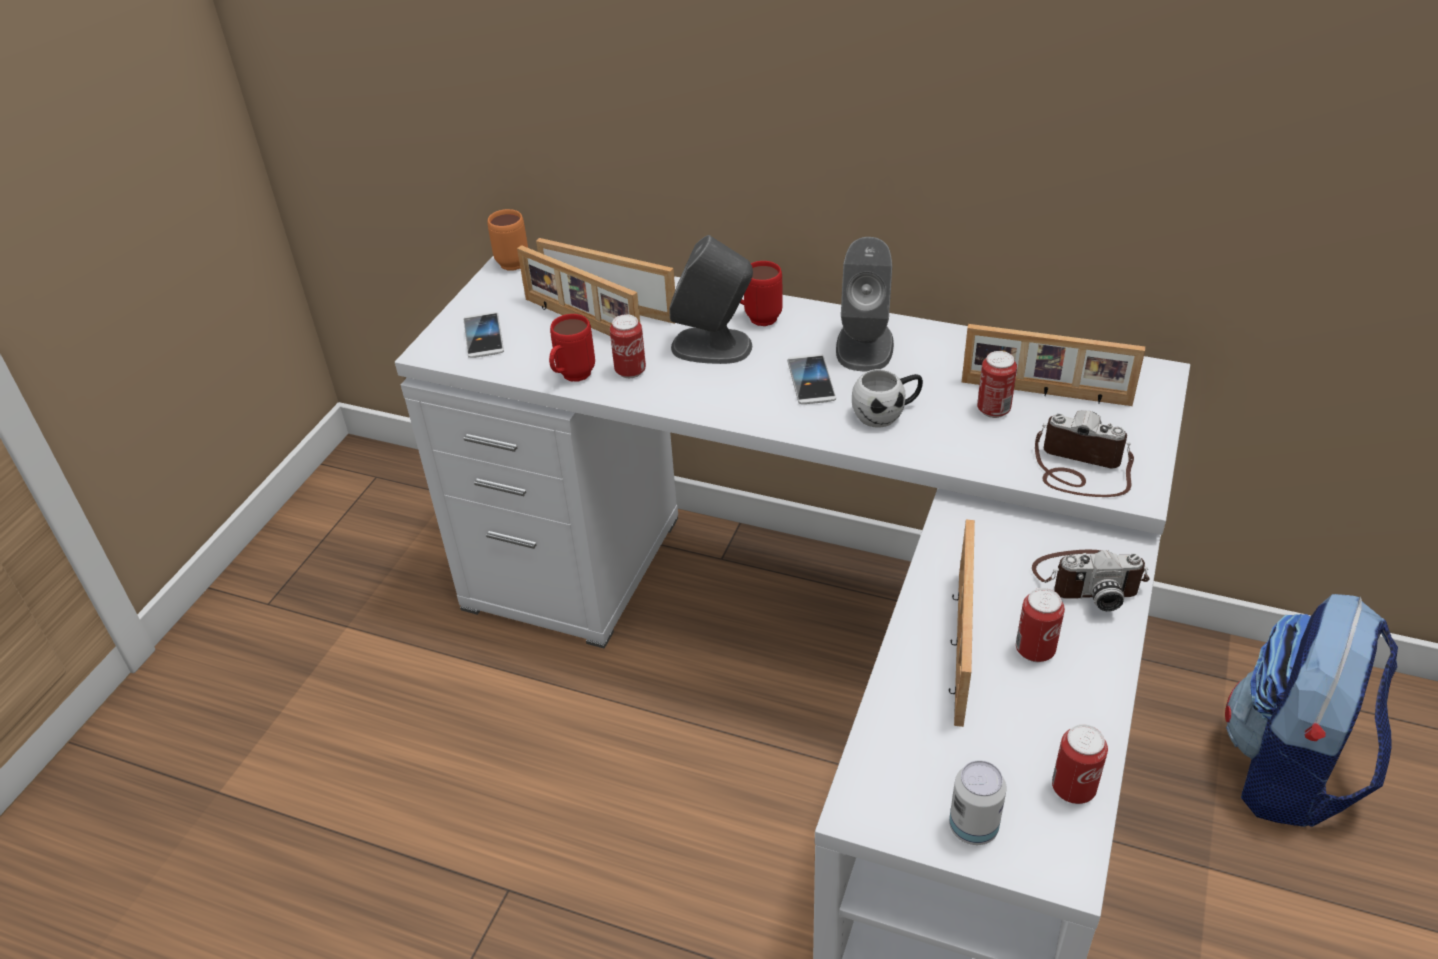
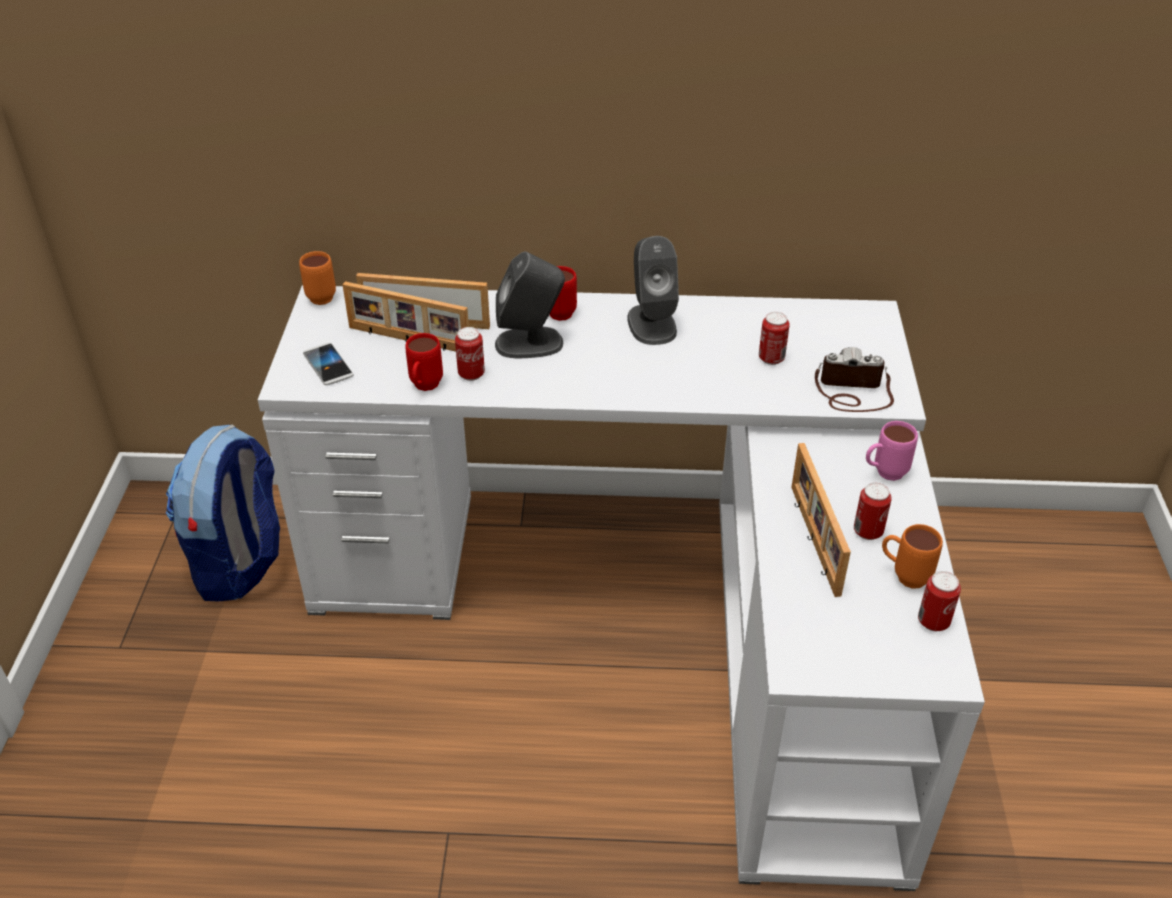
camera: 20 degrees left, 0 degrees up
(811, 381) = (622, 358): phone -> none
(887, 413) = (693, 374): white mug -> none
(973, 827) = (877, 664): can -> none
(1045, 393) = (803, 340): picture frame -> none
(1058, 718) = (903, 576): none -> orange mug
(1088, 580) = (883, 474): camera -> pink mug
(1289, 769) = (1005, 595): backpack -> backpack (241, 563)

